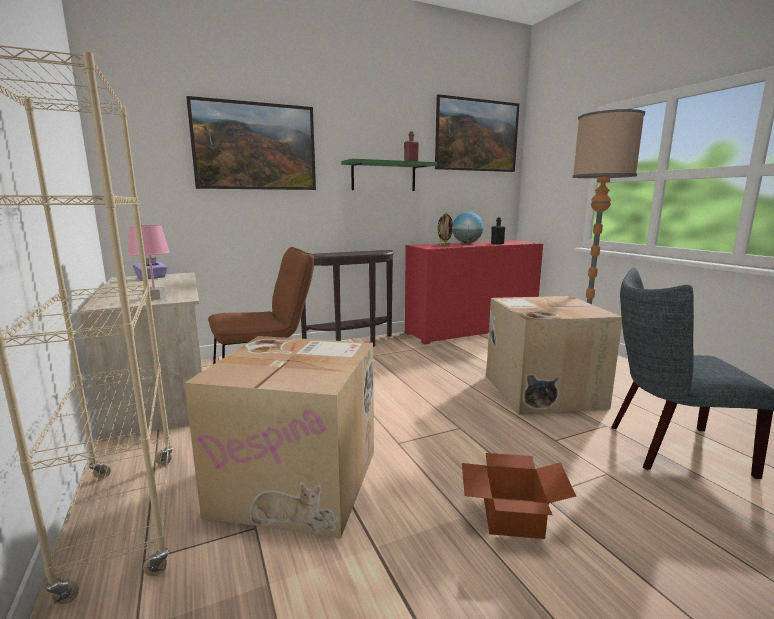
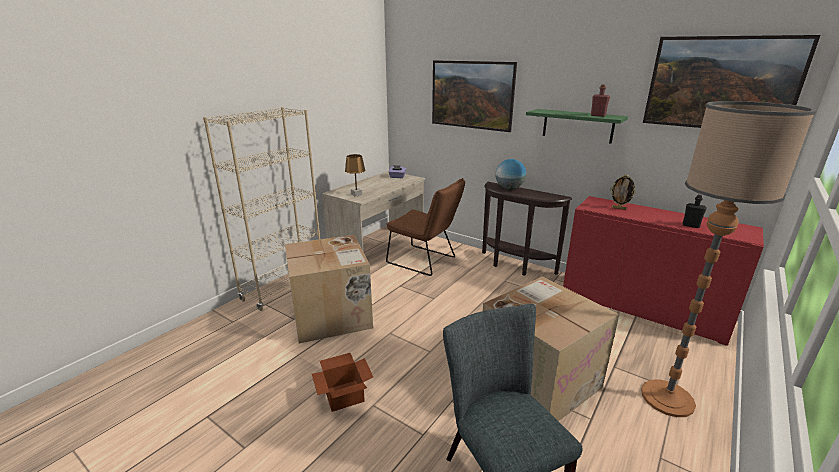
camera: 60 degrees right, 10 degrees up
(154, 298) = (356, 194): pink table lamp -> brown table lamp
(467, 243) = (661, 213): globe -> globe (509, 188)

